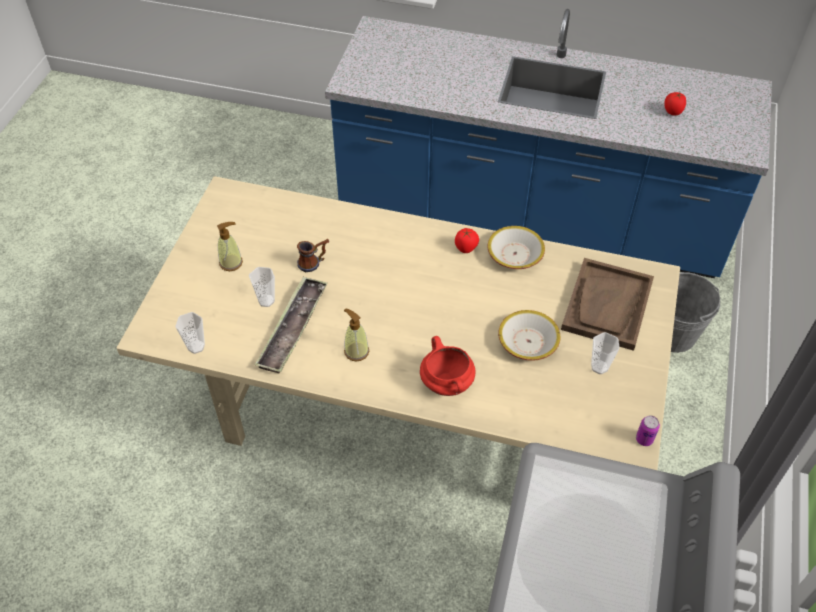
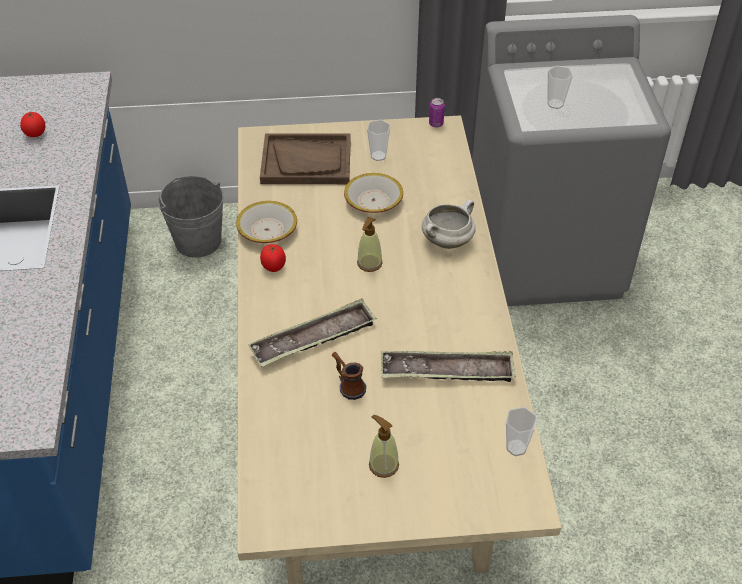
camera: 110 degrees left, 5 degrees down
(266, 300) = (422, 408): cup -> cup (555, 104)
(356, 351) = (448, 312): soap dispenser -> soap dispenser (369, 263)
(372, 254) = (313, 339): none -> tray
(448, 383) = (447, 240): red cooking pot -> white cooking pot

